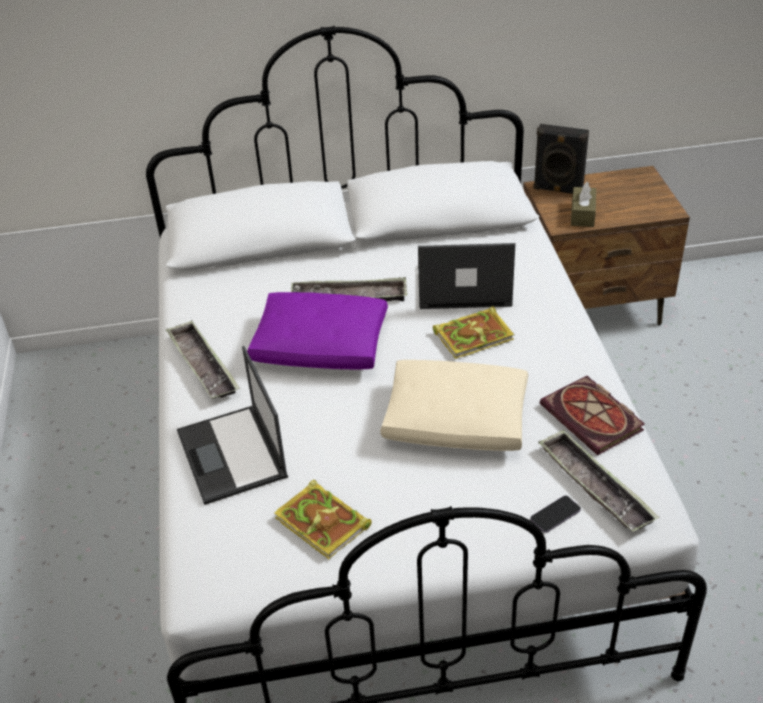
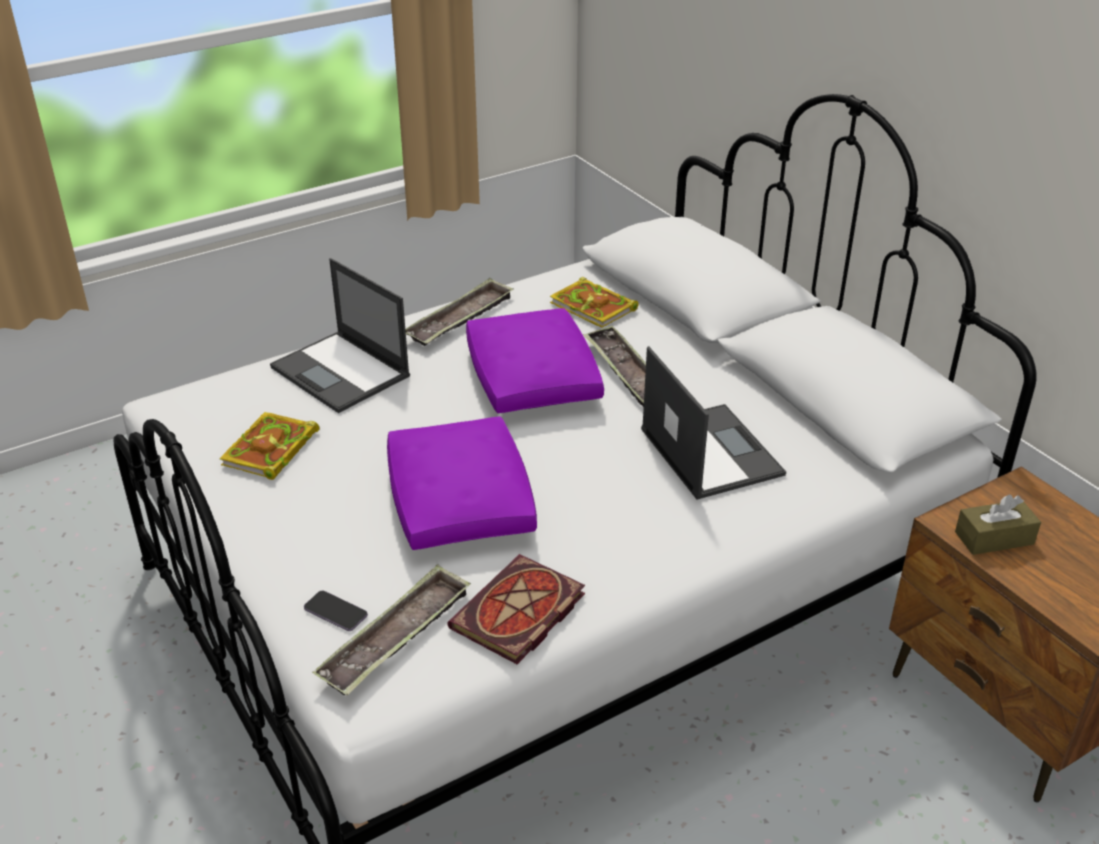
camera: 65 degrees right, 5 degrees down
(232, 455) = (341, 372): laptop -> laptop turned 90 degrees counterclockwise
(457, 420) = (460, 503): beige pillow -> purple pillow
(475, 335) = (619, 482): book -> book (595, 307)
(558, 190) = (1033, 502): black speaker -> none

